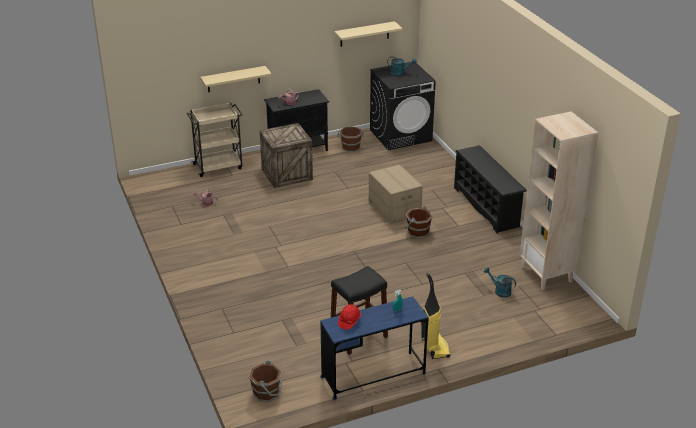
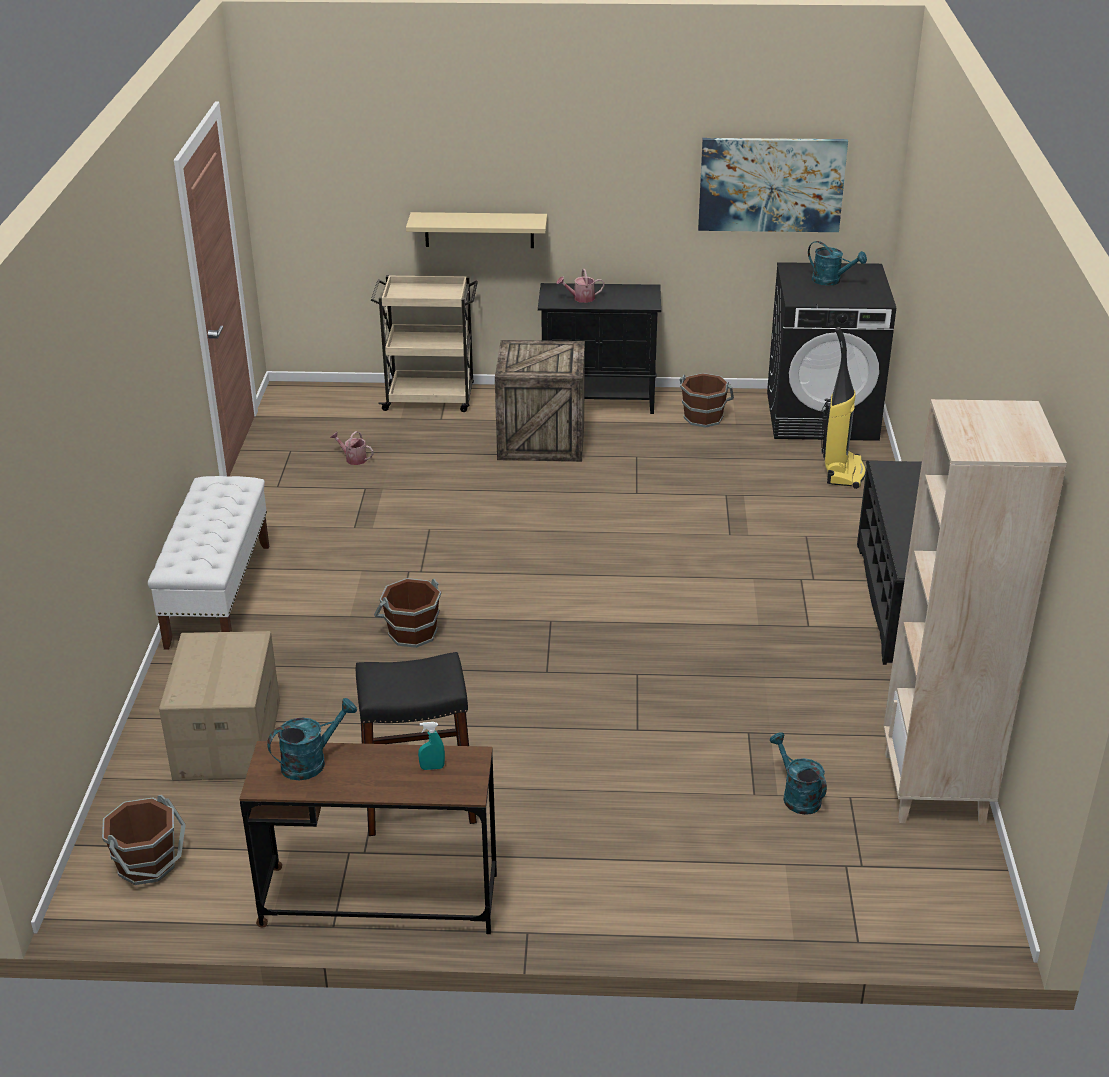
camera: 25 degrees right, 0 degrees up
(197, 279) = (219, 594): none -> white bench
(349, 321) = (311, 761): red hard hat -> turquoise watering can
(364, 34) = (771, 184): beige shelf -> picture
(373, 376) = (380, 900): blue desk -> brown desk
(394, 209) = (698, 556): cardboard box -> cardboard box (226, 739)
(417, 232) = (711, 616): brown bucket -> brown bucket (412, 632)
(434, 347) = (556, 880): vacuum cleaner -> vacuum cleaner (842, 472)

